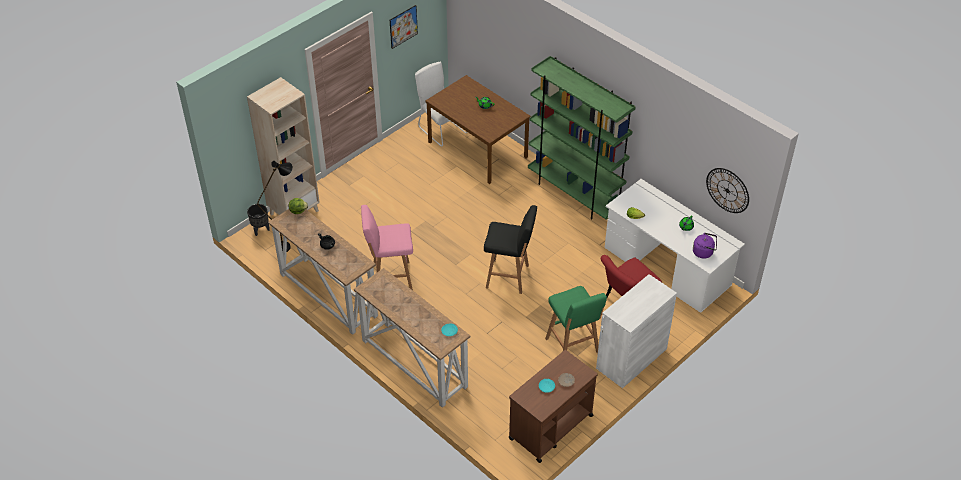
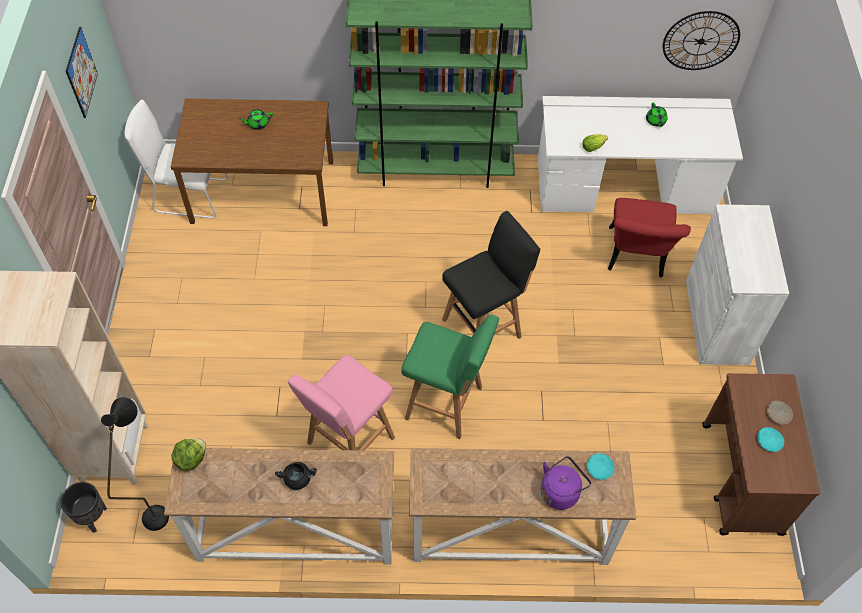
camera: 45 degrees left, 10 degrees up
(573, 347) = (647, 358): green stool -> green stool (446, 404)
(704, 252) = (708, 137): purple kettle -> purple kettle (561, 491)

